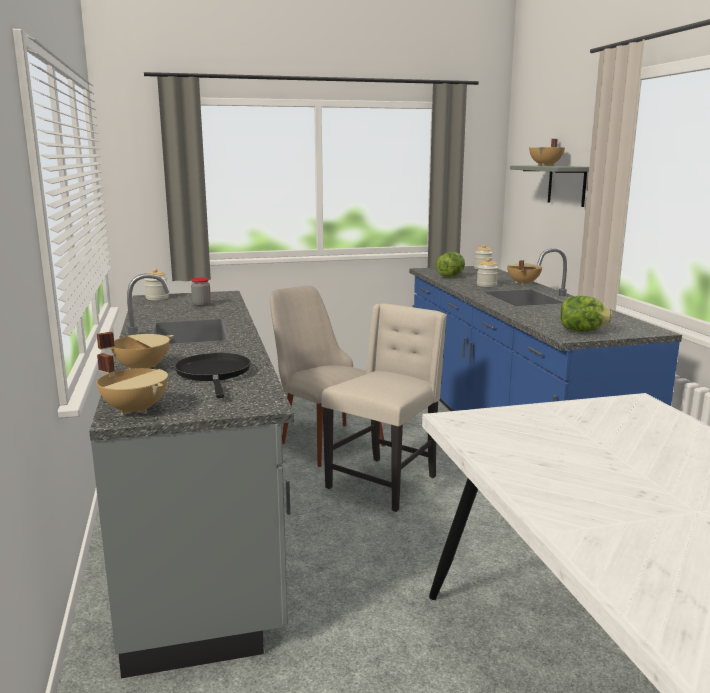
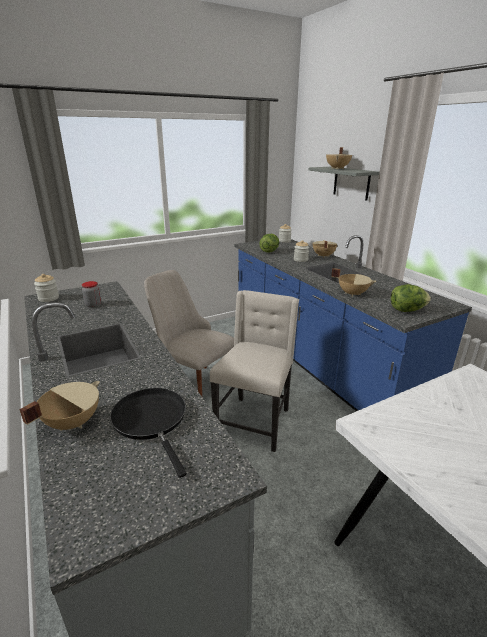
camera: 15 degrees left, 10 degrees up
(136, 409) = (94, 516): beige cooking pot -> beige cooking pot (352, 293)

